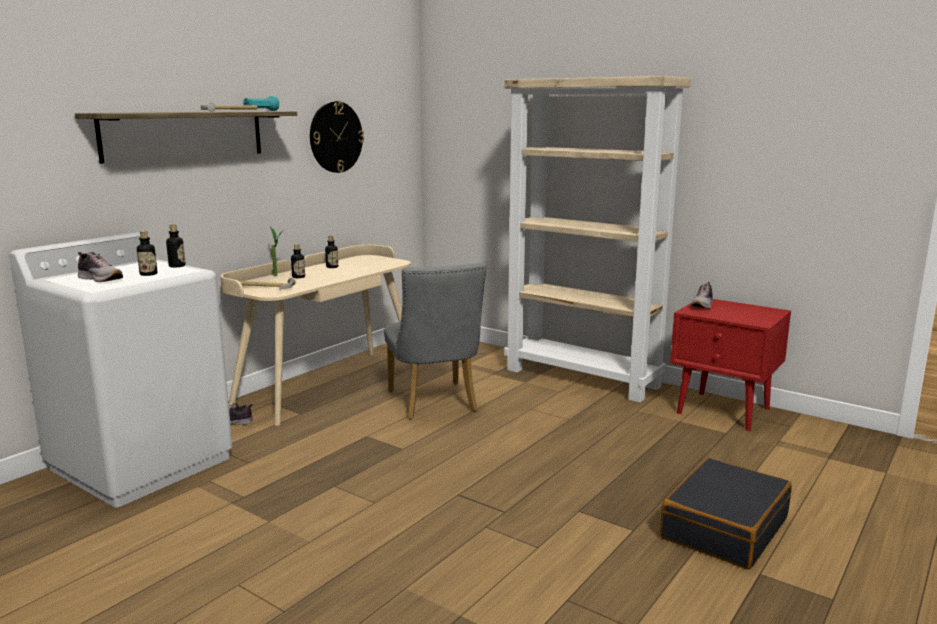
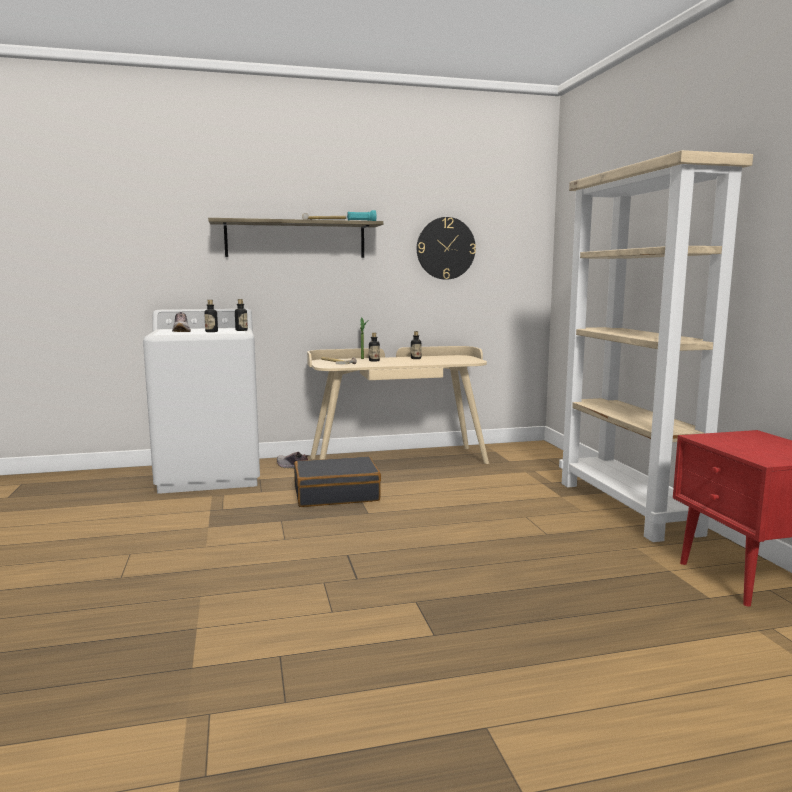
camera: 40 degrees right, 5 degrees down
(434, 404) = (450, 491): grey chair -> none
(703, 305) = (734, 436): shoe -> none
(723, 528) = (528, 673): black suitcase -> black suitcase (336, 494)

